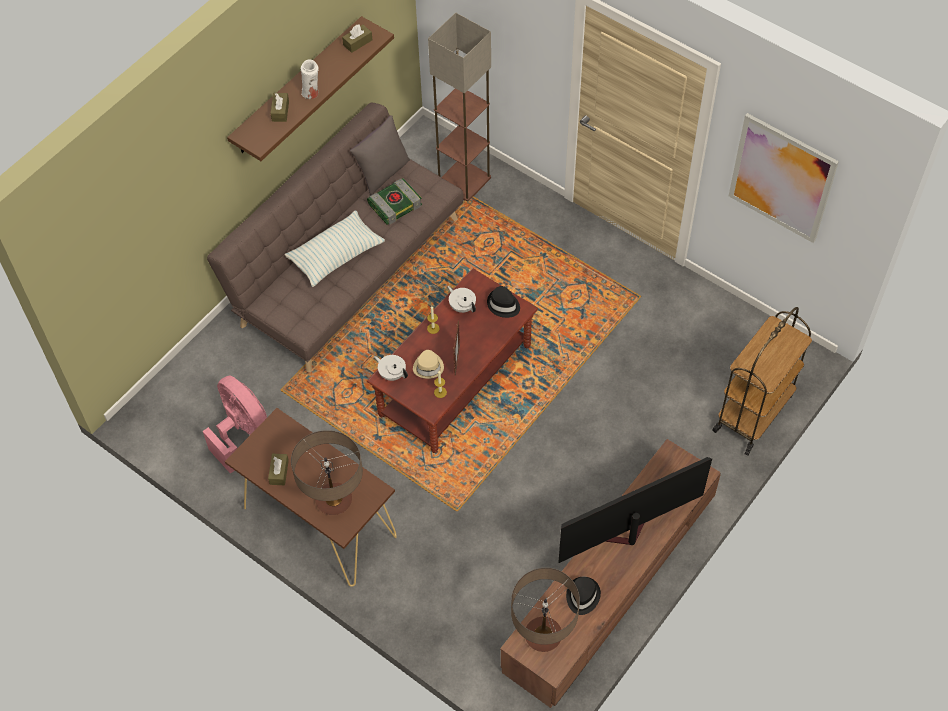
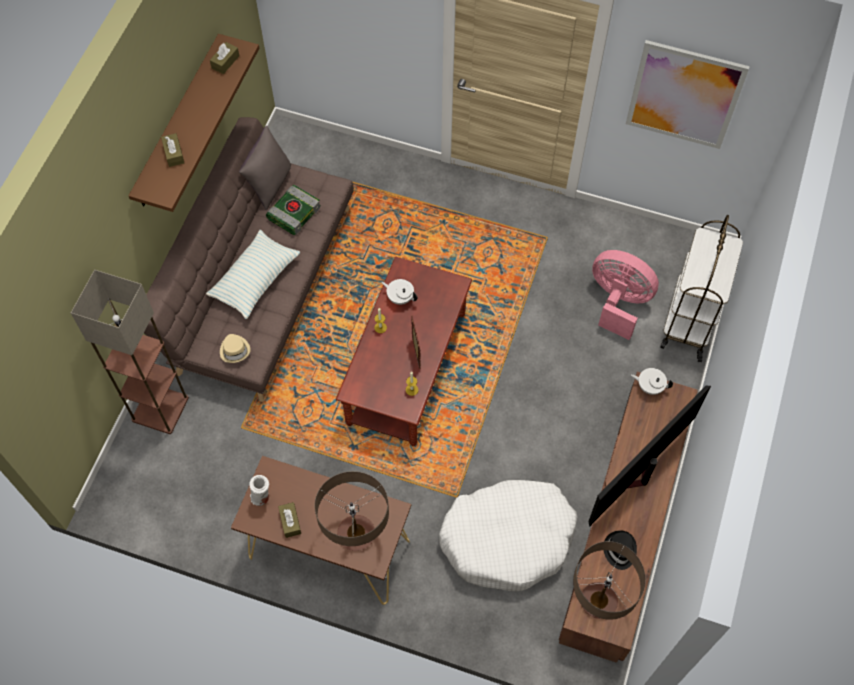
camera: 20 degrees left, 5 degrees up
(243, 433) = (220, 482): pink fan -> pink fan (618, 302)
(312, 94) = (199, 127): white vase -> white vase (262, 498)
(392, 374) = (358, 384): white teapot -> white teapot (649, 386)
(428, 367) = (391, 367): beige hat -> beige hat (235, 350)
(463, 180) = (340, 168): floor lamp -> floor lamp (160, 408)
(491, 563) = (508, 538): none -> white dog bed
(503, 305) = (438, 285): black hat -> none
(755, 412) = (690, 318): brown cart -> white cart

